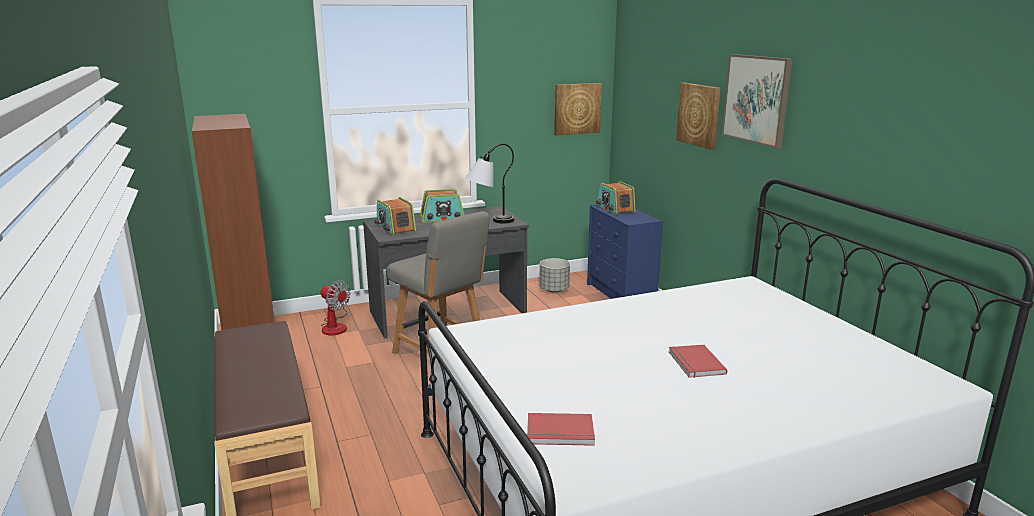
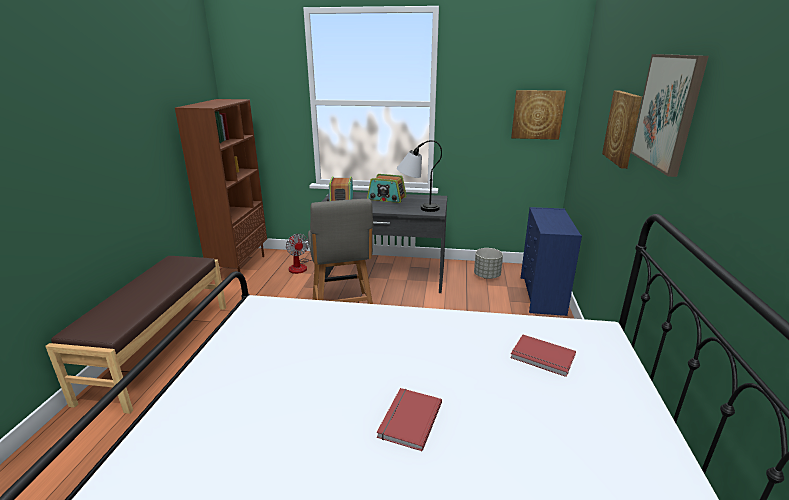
camera: 30 degrees right, 5 degrees up
(560, 433) = (168, 455): red book -> red book (542, 358)
(615, 209) = (548, 215): radio -> none

